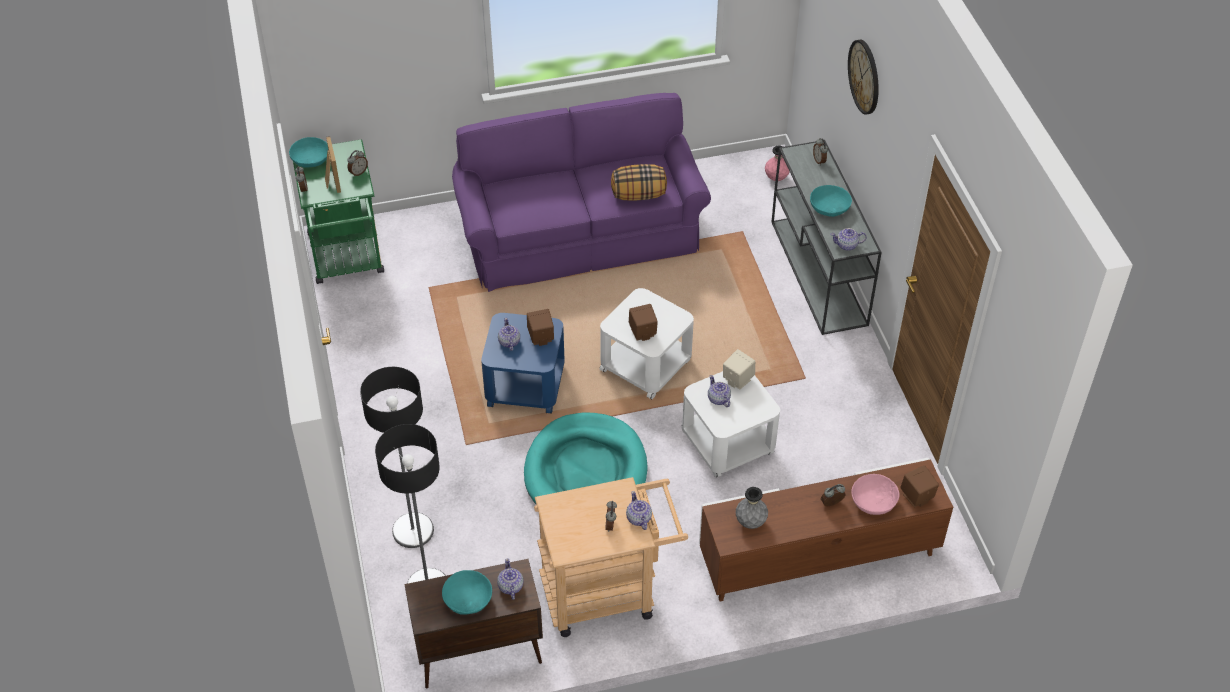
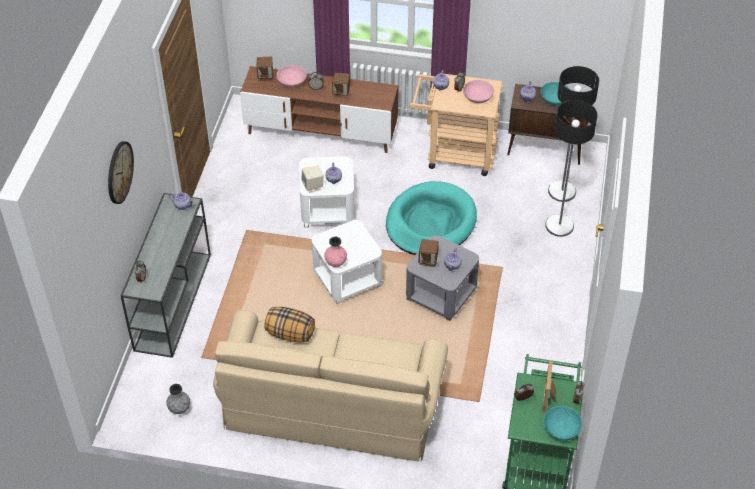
camera: 155 degrees left, 0 degrees up
(525, 384) = (441, 295): blue side table -> grey side table
(575, 520) = (478, 97): none -> pink bowl
(580, 235) = (332, 405): purple sofa -> beige sofa
(642, 333) = (354, 239): brown speaker -> brown speaker (341, 92)
(750, 522) = (369, 94): grey vase -> grey vase (179, 409)
(776, 178) = (135, 397): pink vase -> pink vase (336, 263)
(829, 208) = (169, 237): turquoise bowl -> none

